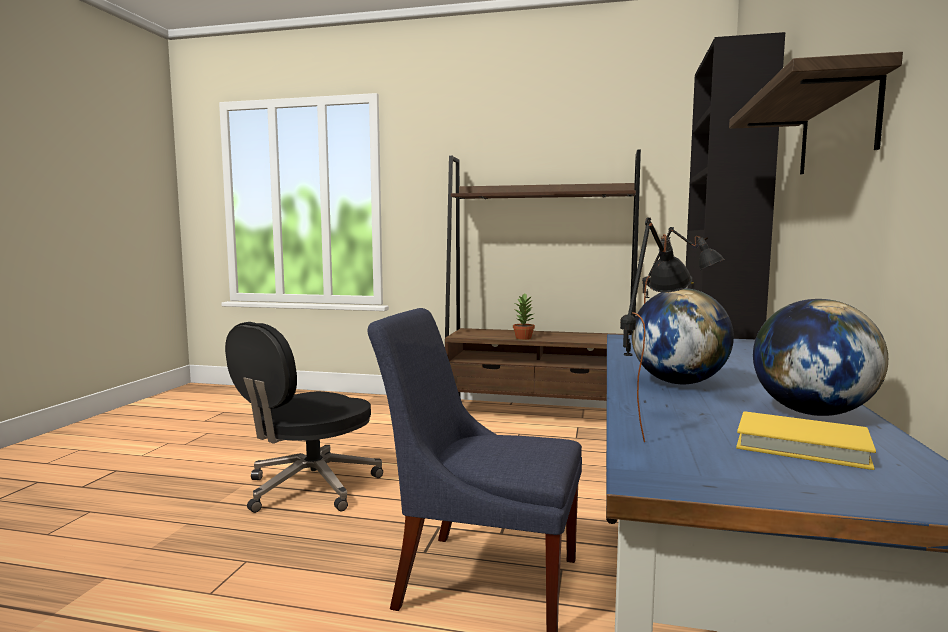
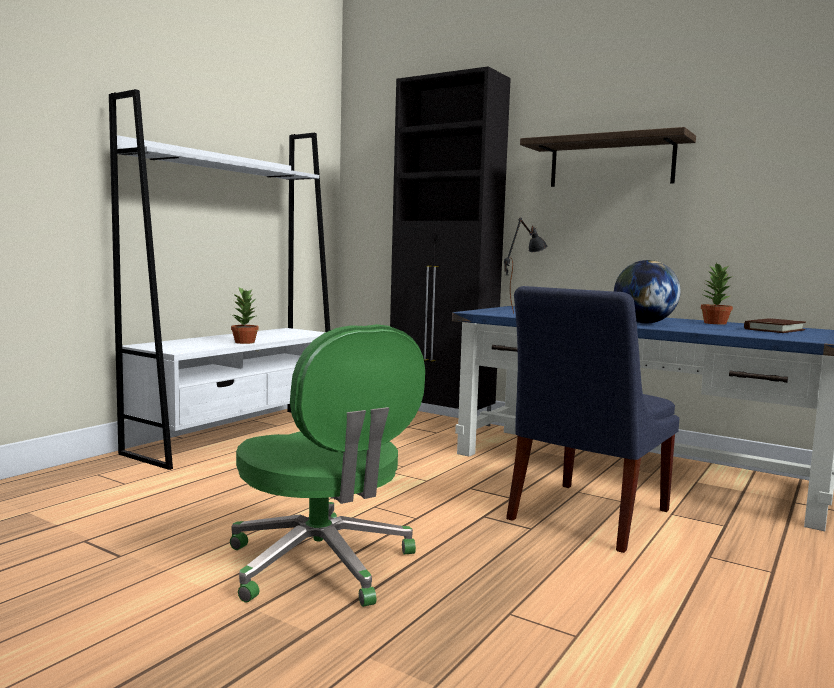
camera: 70 degrees left, 0 degrees up
(309, 487) = (322, 565): black office chair -> green office chair
(538, 414) = (240, 435): brown bookcase -> white bookcase
(646, 426) = (748, 334): black table lamp -> none
(801, 446) = (774, 329): yellow book -> brown book
(812, 413) = (714, 323): globe -> potted plant

